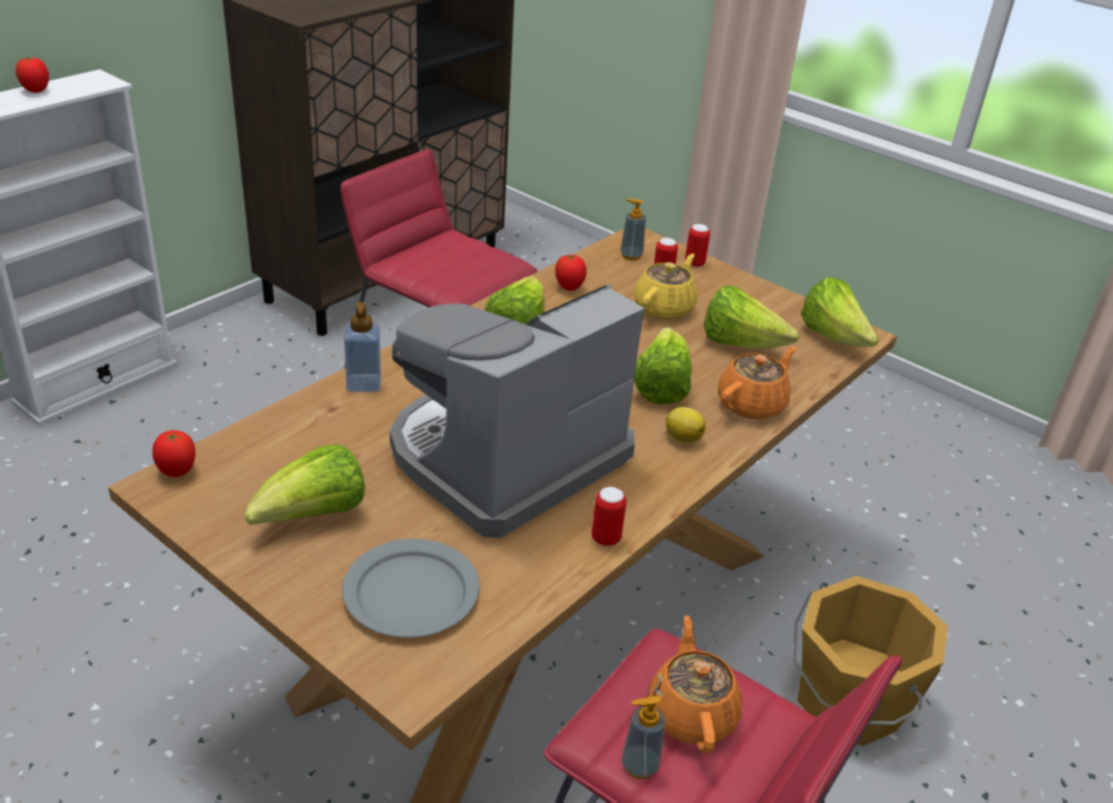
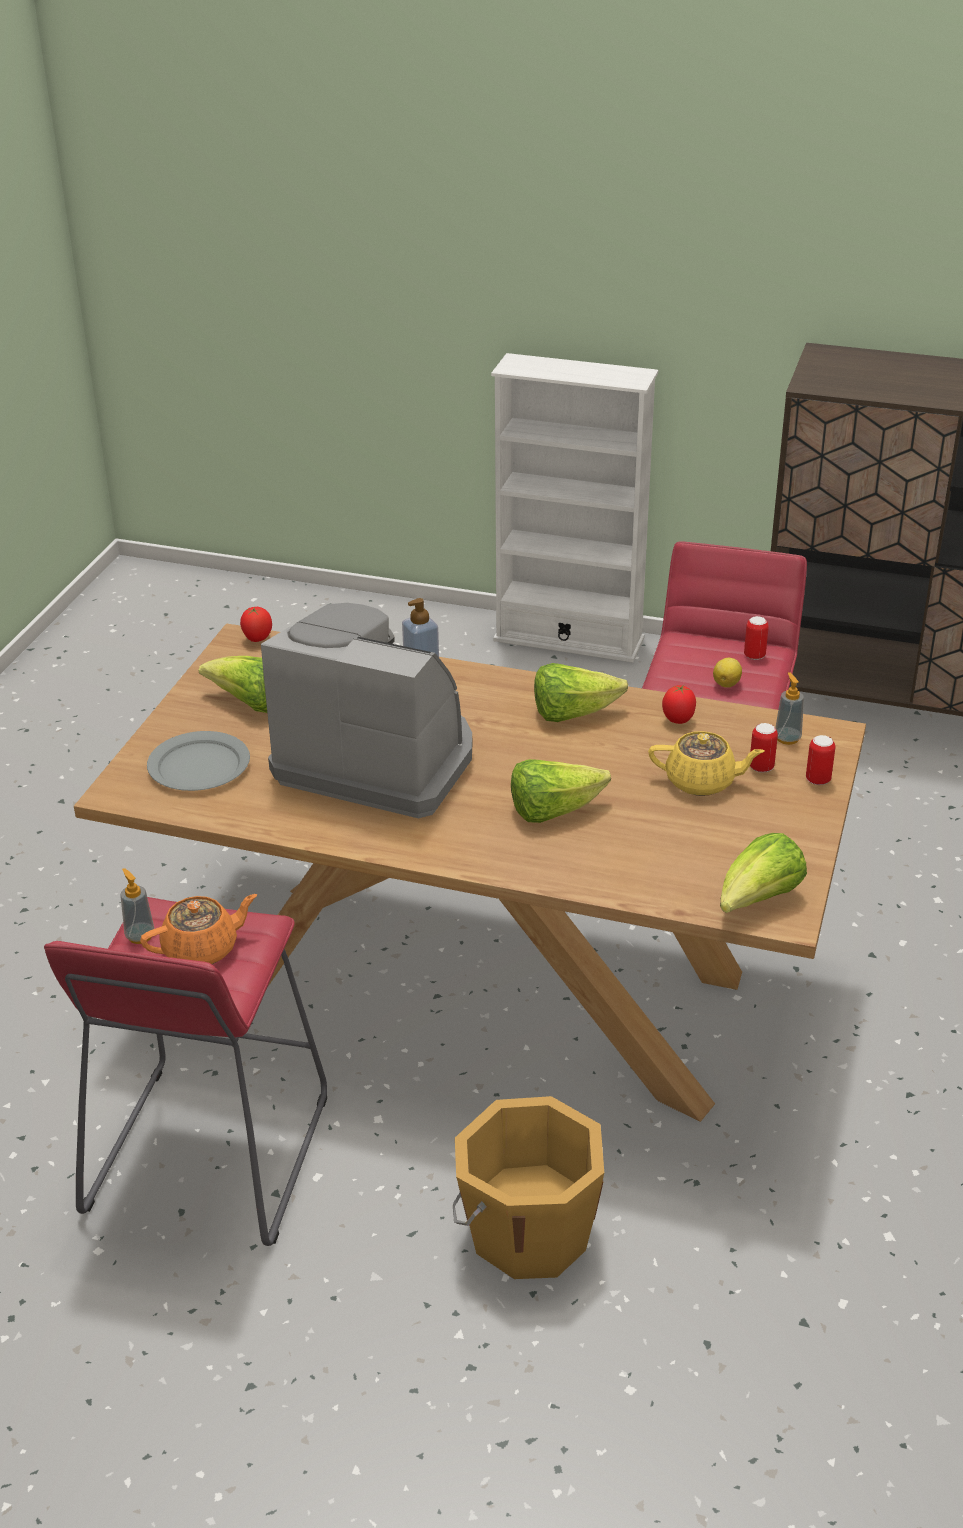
camera: 70 degrees right, 0 degrees up
(36, 91) = (580, 368): tomato -> none
(606, 538) = (314, 832): can -> can (754, 656)
(682, 438) = (482, 840): lemon -> lemon (727, 683)
(740, 344) = (679, 841): lettuce -> none
(752, 404) = (574, 869): orange teapot -> none

